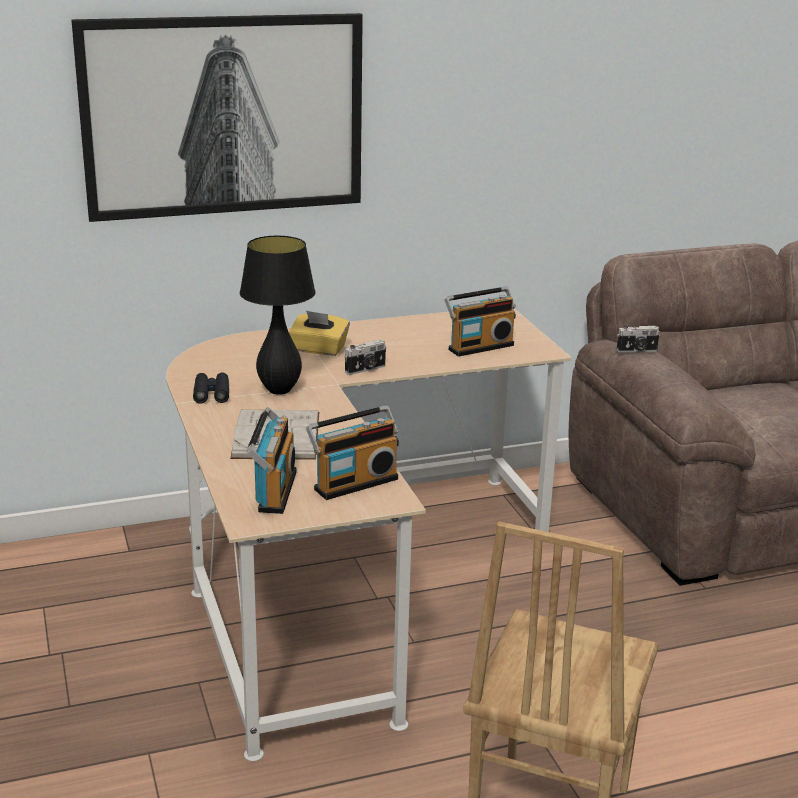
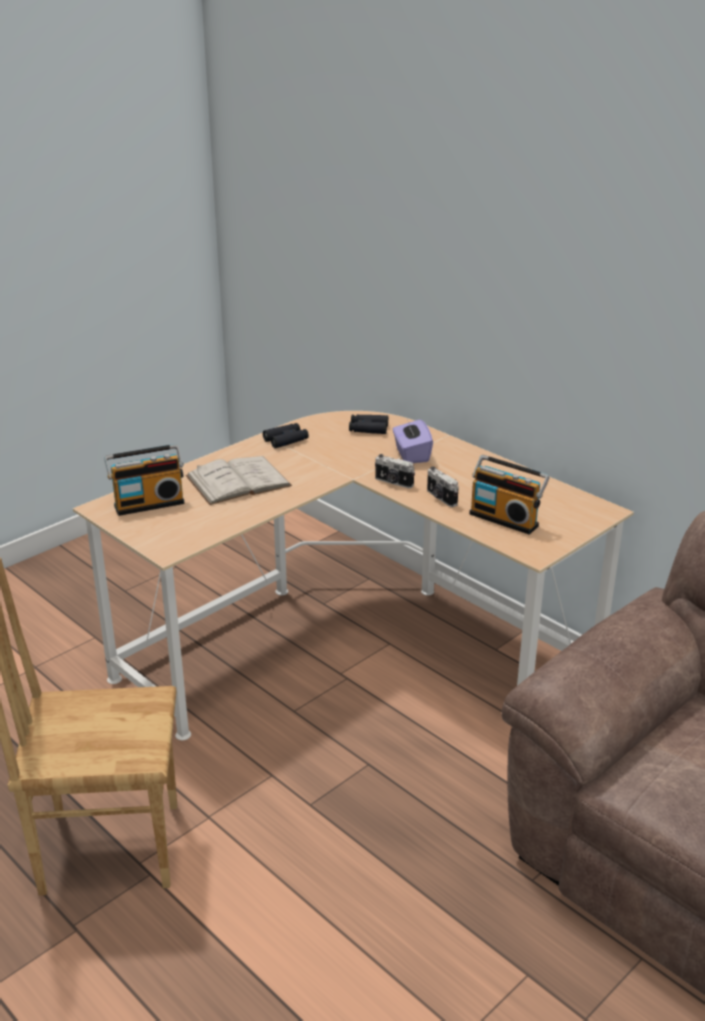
camera: 65 degrees right, 5 degrees up
(224, 116) = (417, 227): picture -> none
(239, 353) = (368, 429): none -> black binoculars
(279, 390) = (316, 461): black table lamp -> none
(319, 349) = (411, 454): yellow tissue box -> purple tissue box
(354, 482) = (184, 529): radio -> none
(637, 351) = (645, 613): camera -> camera (440, 498)

